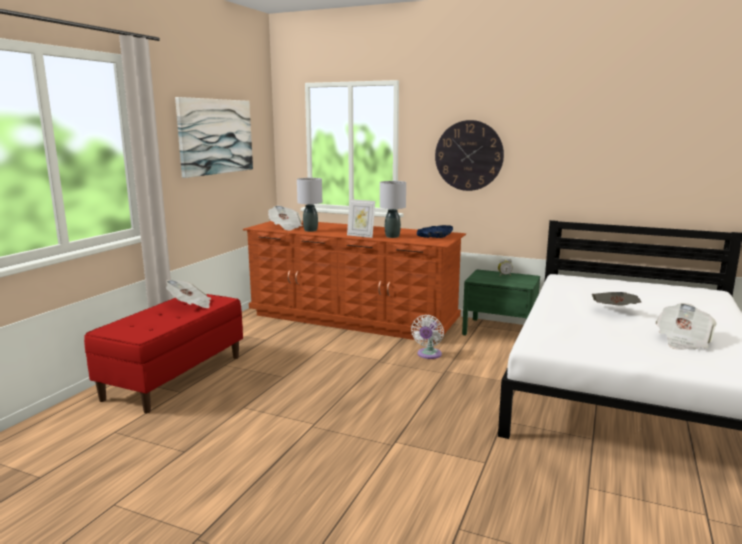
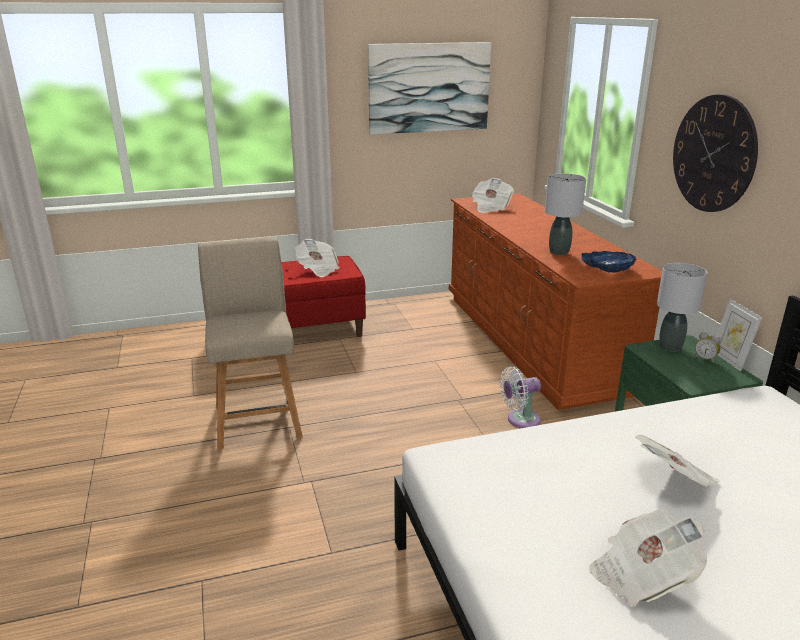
camera: 50 degrees right, 10 degrees up
(276, 434) = (257, 418): none -> beige chair
(310, 230) = (502, 218): grey table lamp -> grey table lamp (670, 347)
(361, 236) = (528, 241): picture frame -> picture frame (729, 360)

